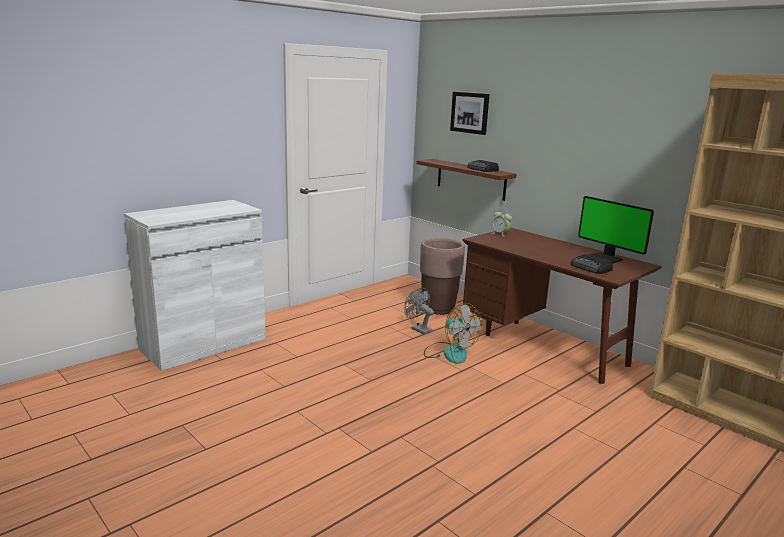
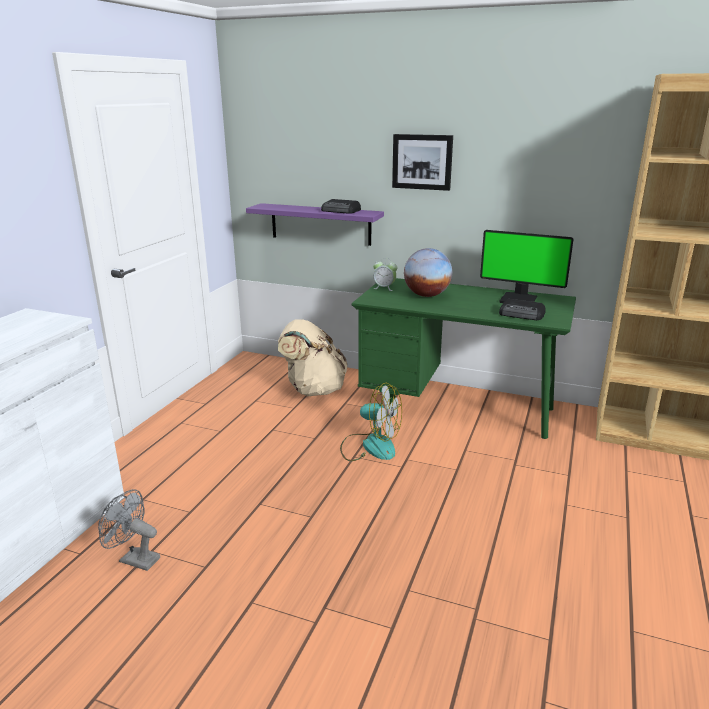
camera: 25 degrees left, 5 degrees up
(418, 329) = (311, 424): grey fan -> grey fan (134, 559)
(438, 309) = (313, 390): brown planter -> beige backpack
(470, 112) = (309, 140): picture -> picture (422, 162)
(471, 179) = (320, 224): brown shelf -> purple shelf
(528, 244) = (426, 295): none -> globe
(544, 345) = (457, 407): brown desk -> green desk

